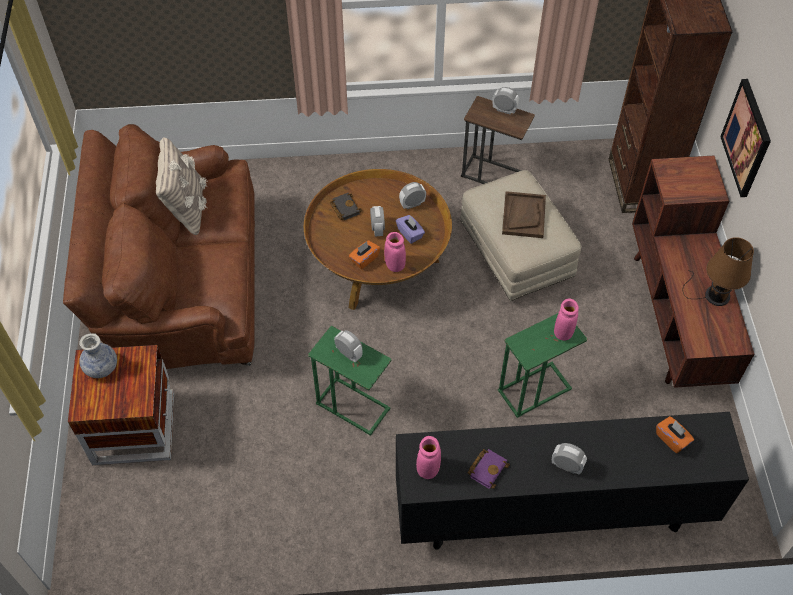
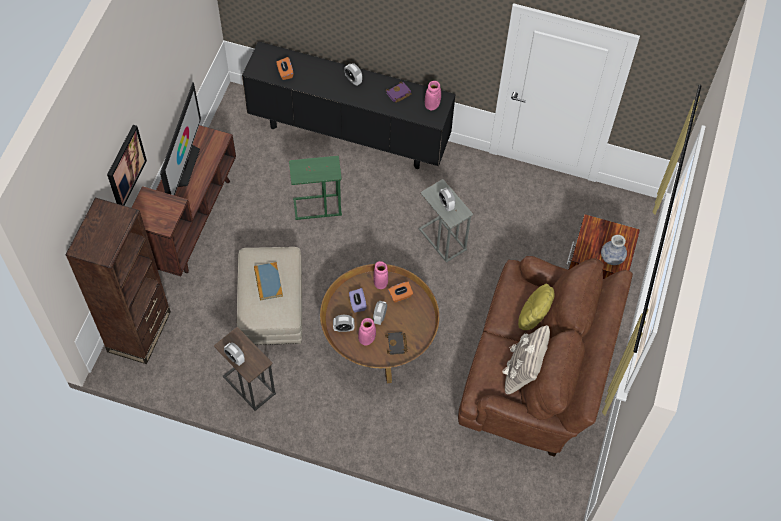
camera: 160 degrees left, 5 degrees up
(190, 267) = (533, 317): none -> yellow pillow
(352, 406) = (443, 239): green side table -> grey side table
(523, 215) = (268, 282): brown tray -> book
(563, 332) = (301, 169): pink vase -> pink vase (366, 339)
(714, 295) = (184, 165): brown table lamp -> television

